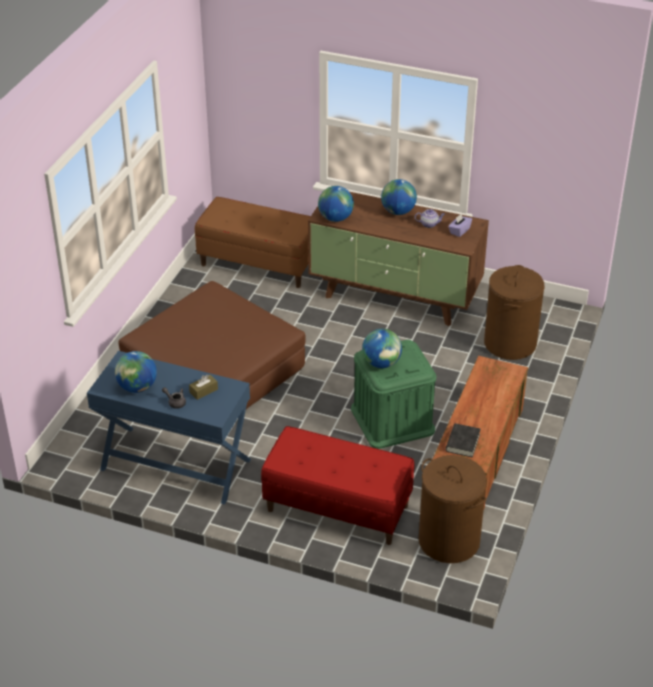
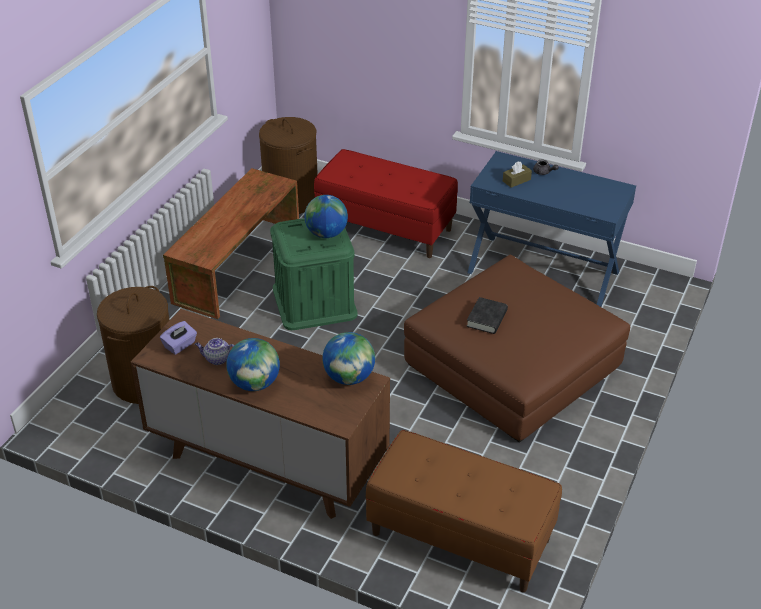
camera: 175 degrees left, 0 degrees up
(137, 387) = (585, 187): globe -> none
(462, 443) = (263, 190): black book -> black book (486, 319)

